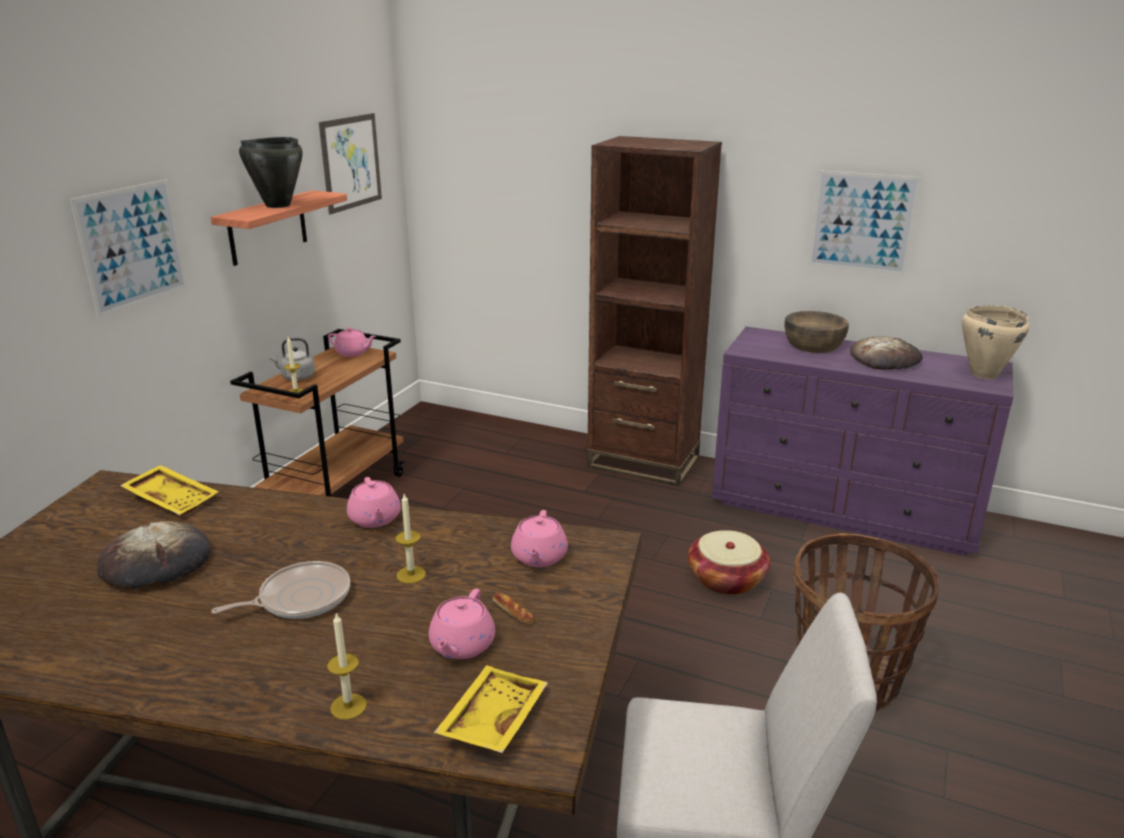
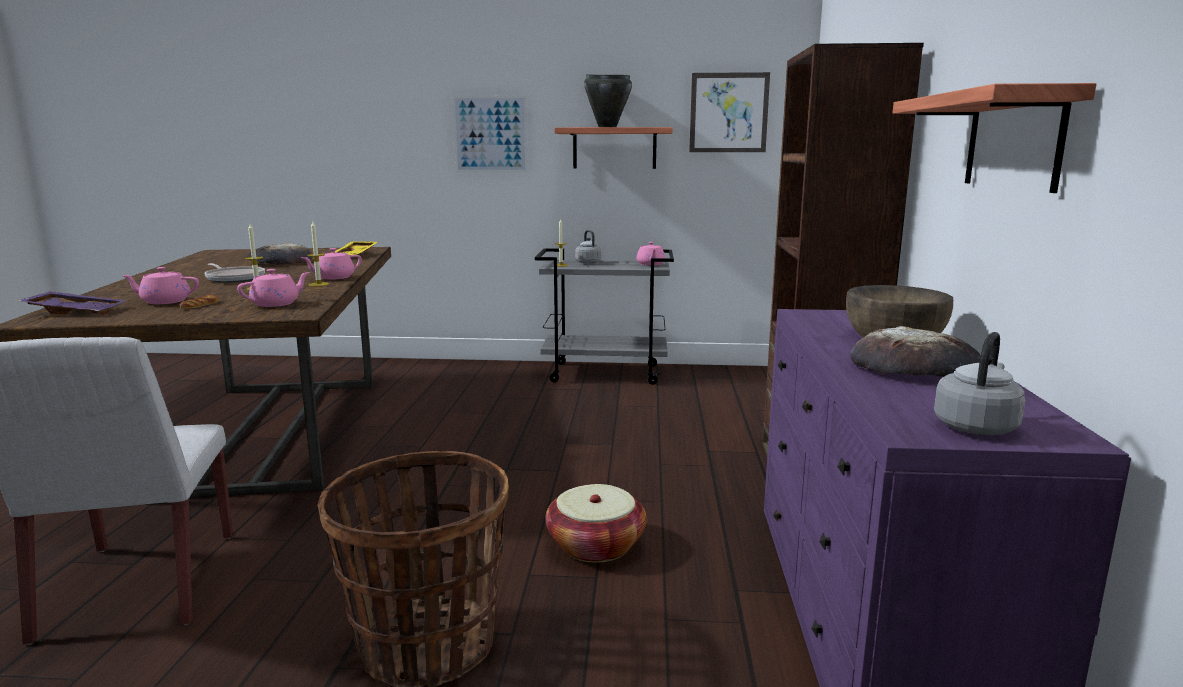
camera: 70 degrees right, 10 degrees down
(337, 493) = (606, 373): brown cart -> grey cart
(348, 706) = (114, 294): candle -> candle (318, 284)
(491, 719) = (77, 312): yellow tray -> purple tray
(539, 557) = (276, 304): pink teapot -> pink teapot turned 150 degrees clockwise
(862, 222) = (1013, 141): picture -> shelf
(983, 374) = (976, 426): beige cooking pot -> grey kettle

